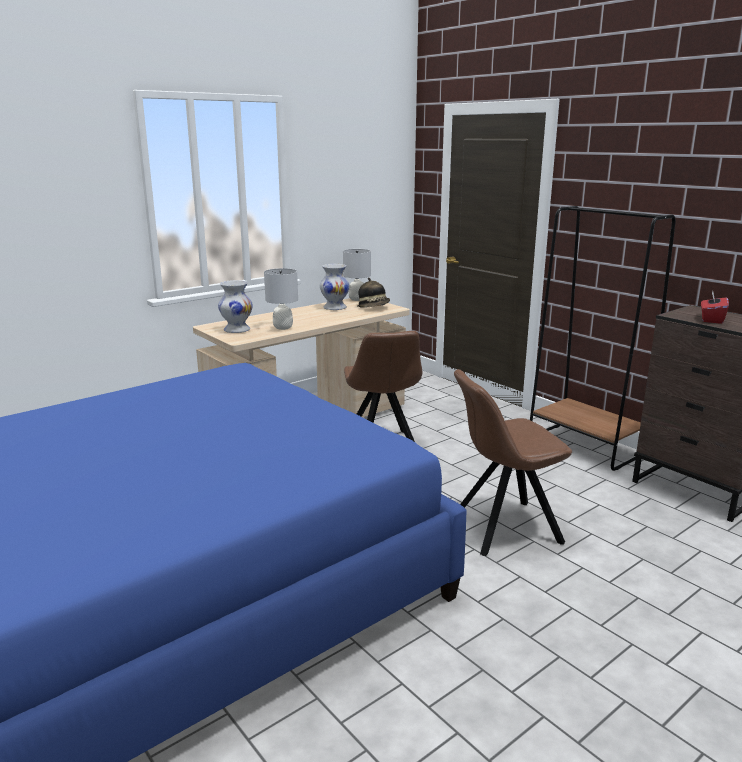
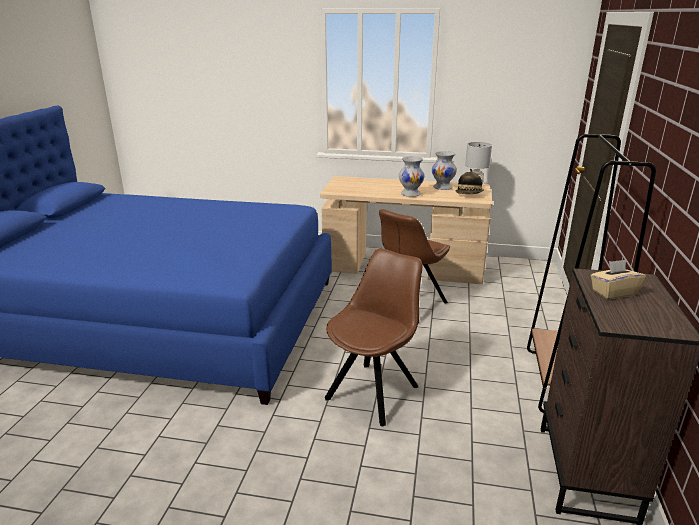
camera: 50 degrees right, 5 degrees up
(237, 330) = (347, 185): white vase -> white vase (410, 194)
(282, 328) = (372, 191): grey table lamp -> none
(505, 528) = (373, 392): brown chair -> brown chair turned 90 degrees clockwise
(711, 319) = (613, 292): red tissue box -> beige tissue box

